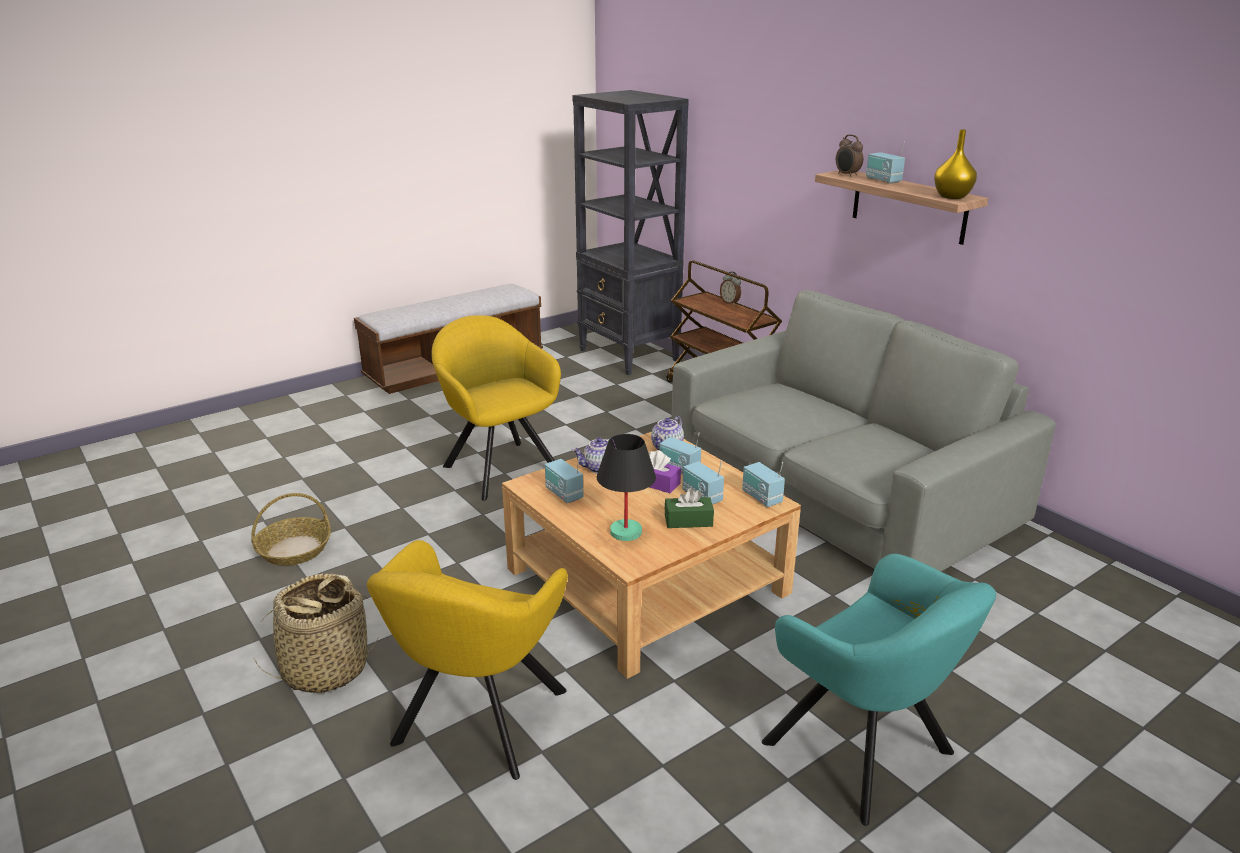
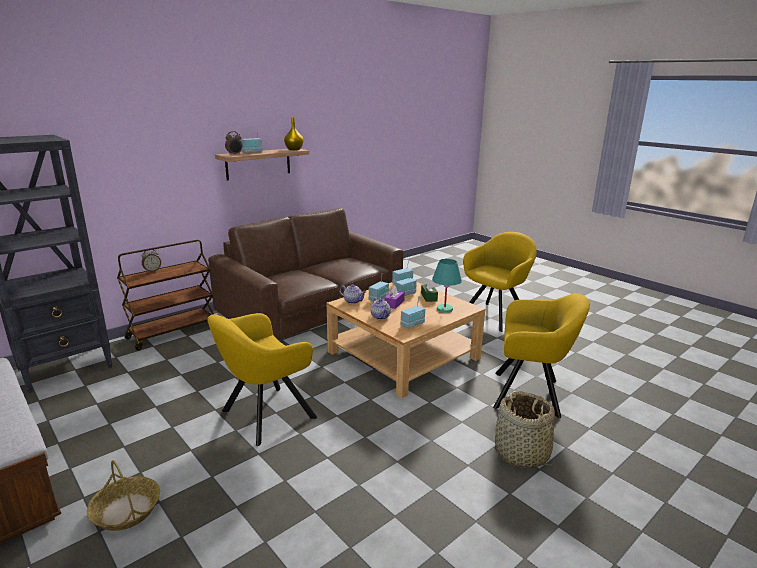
camera: 95 degrees left, 5 degrees down
(295, 549) = (396, 507): basket -> basket (126, 510)
(626, 532) = (444, 309): black table lamp -> turquoise table lamp
(837, 490) = (311, 307): grey sofa -> brown sofa
(865, 754) = (496, 315): turquoise armchair -> yellow armchair

